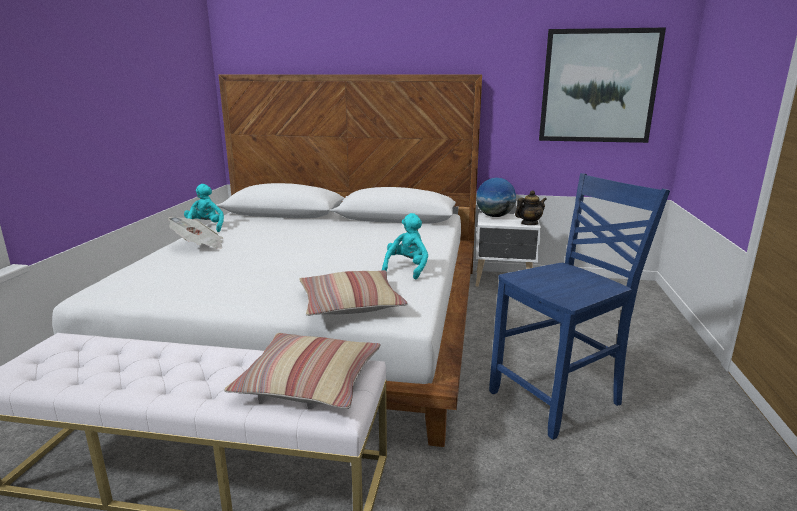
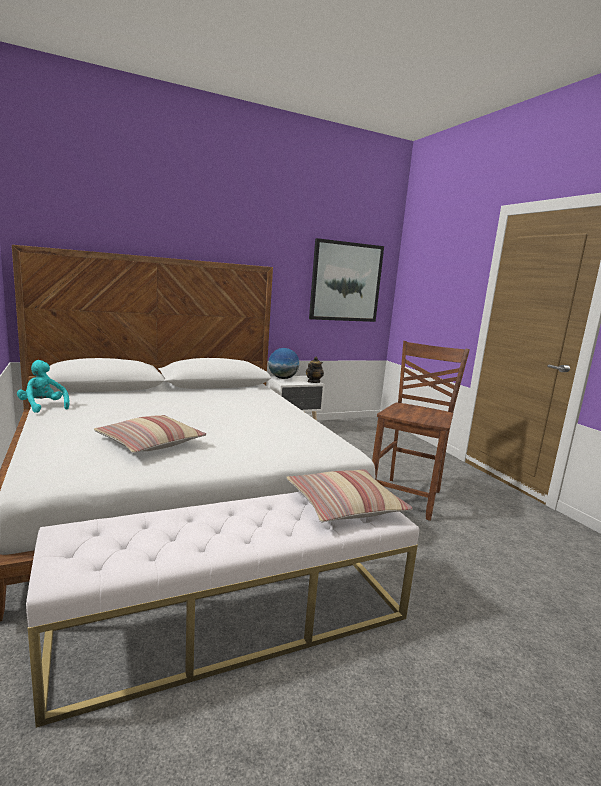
camera: 35 degrees left, 5 degrees down
(199, 246) = (73, 423): newspaper -> none
(350, 304) = (295, 449): pillow -> pillow (150, 443)
(407, 268) = (291, 420): turquoise plush toy -> none
(558, 399) = (407, 497): blue chair -> brown chair

